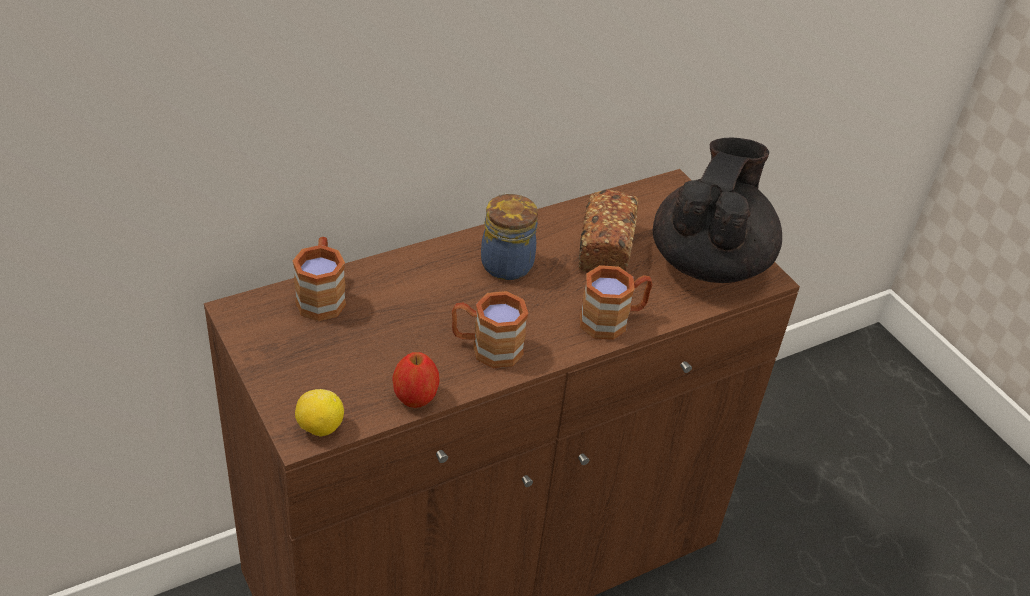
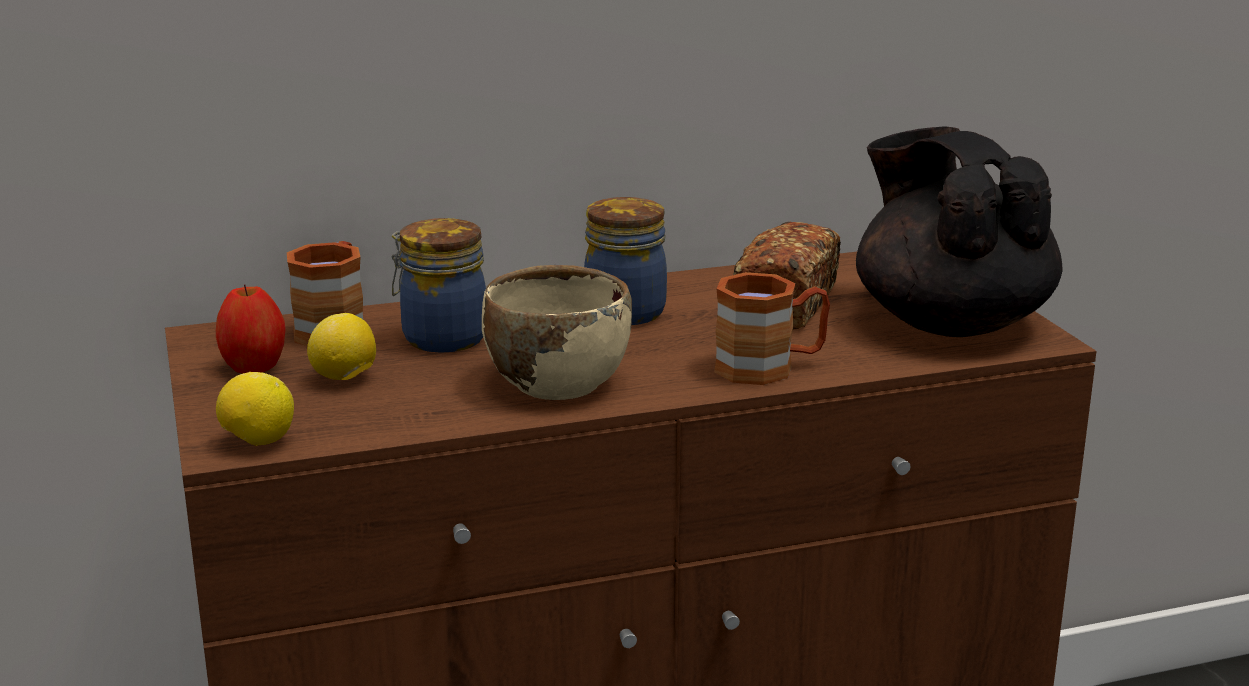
camera: 15 degrees right, 20 degrees down
(350, 354) = (345, 378): none -> lemon
(396, 303) = (441, 338): none -> jar
(415, 397) = (421, 422): apple -> apple (254, 367)
(486, 348) = (556, 383): brown mug -> beige bowl
(709, 261) = (949, 322): black teapot -> black teapot turned 60 degrees counterclockwise

